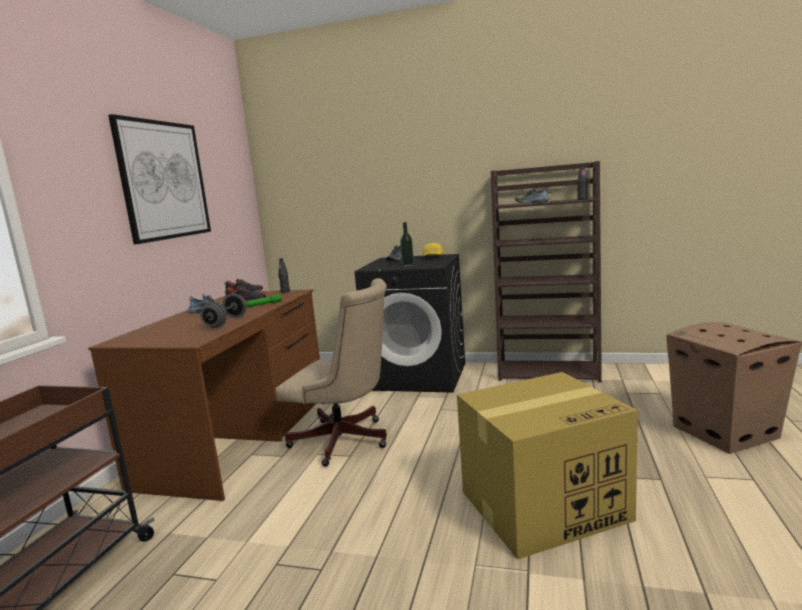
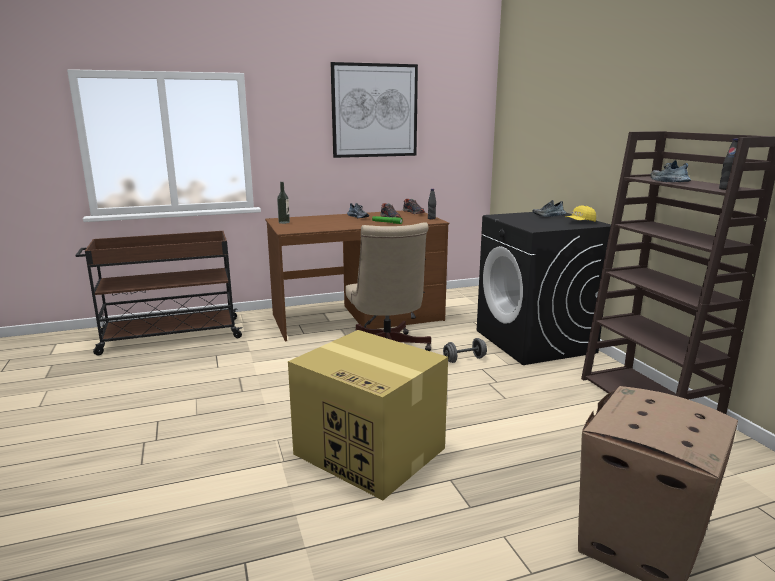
camera: 55 degrees right, 5 degrees up
(226, 322) = (334, 226): grey dumbbell -> grey dumbbell (464, 359)
(408, 265) = (525, 222): bottle -> bottle (284, 222)

